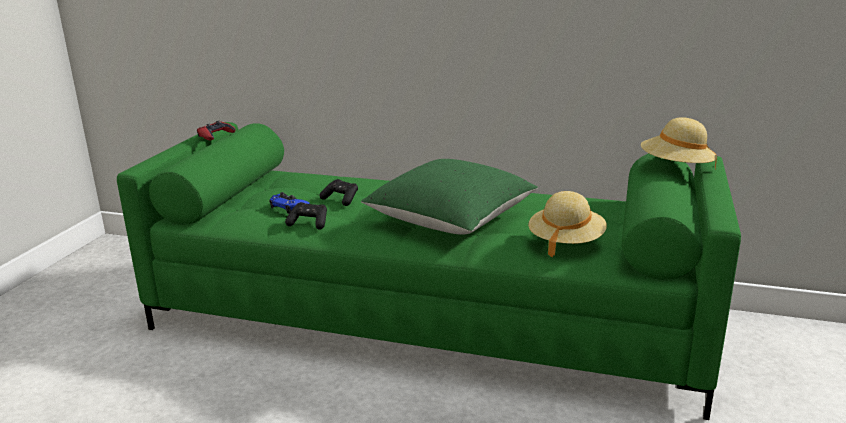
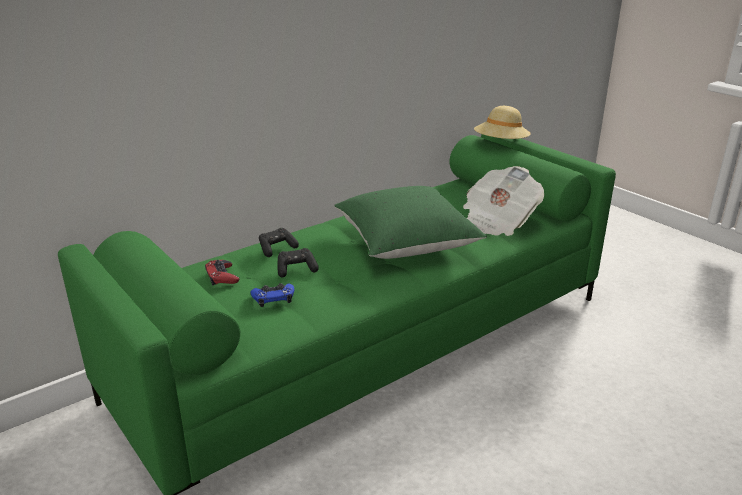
camera: 55 degrees left, 5 degrees up
(215, 135) = (121, 261): red game controller -> red game controller (222, 276)
(309, 223) = (328, 300): black game controller -> black game controller (277, 249)
(565, 242) = (497, 222): beige hat -> newspaper

